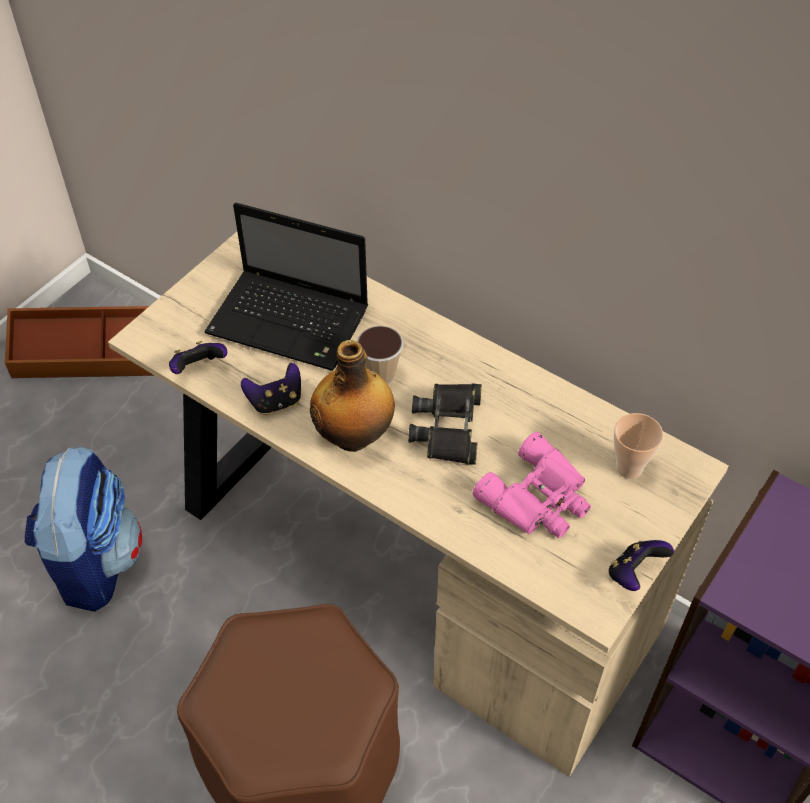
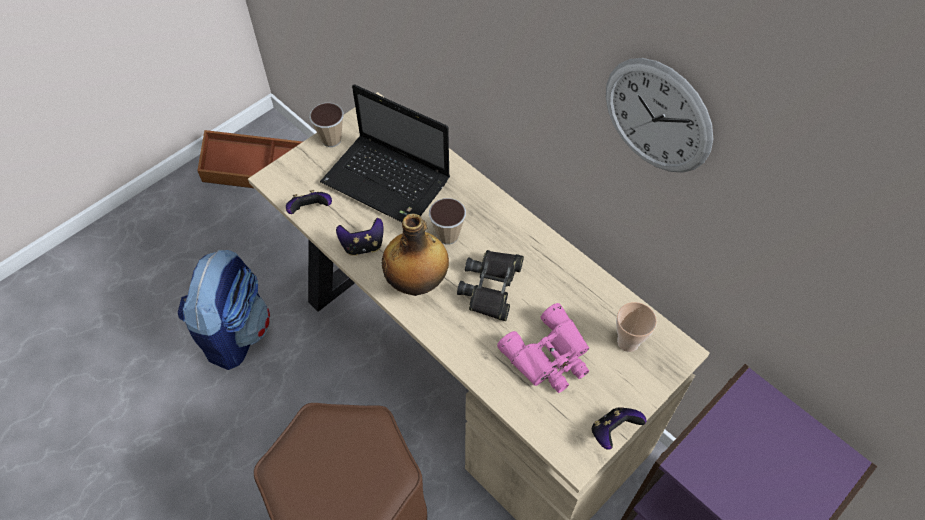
camera: 10 degrees right, 5 degrees up
(207, 281) = (331, 140): none -> cup
(634, 176) = (657, 116): none -> wall clock

